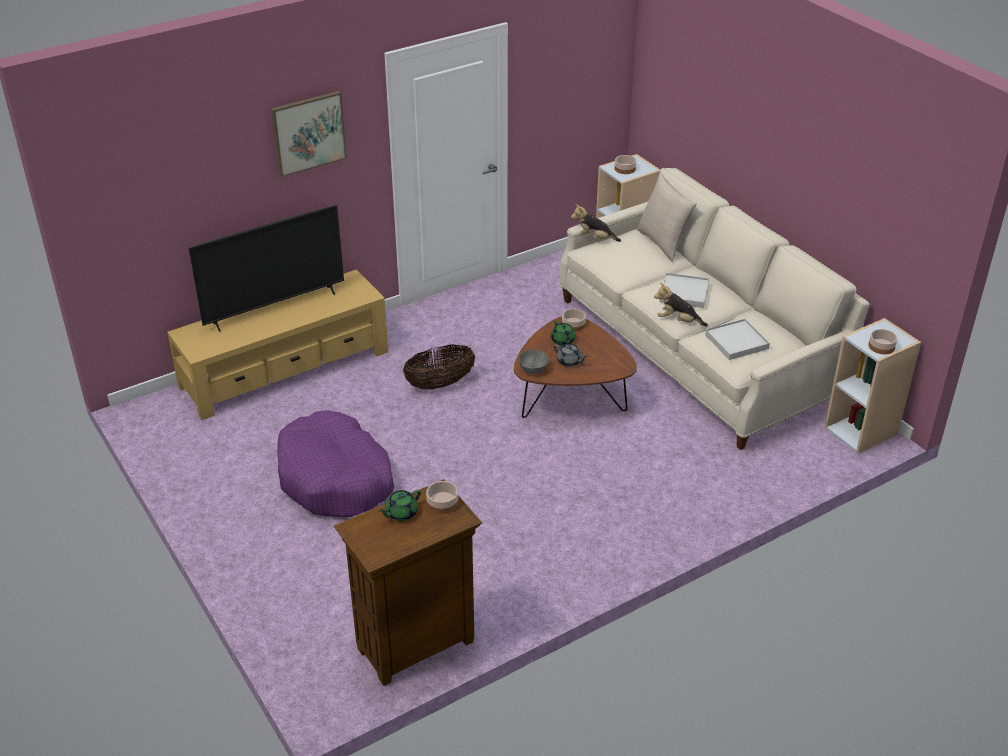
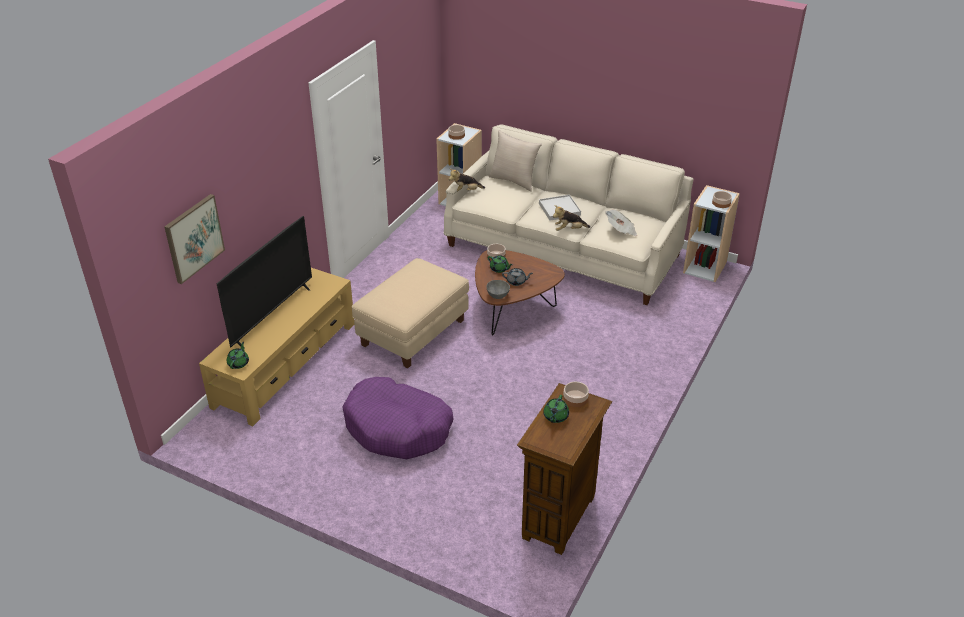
camera: 30 degrees left, 0 degrees up
(201, 345) = (238, 363): none -> green teapot
(308, 133) = (270, 162): picture -> picture (194, 238)
(440, 384) = (413, 333): basket -> beige ottoman
(737, 342) = (621, 230): white tray -> newspaper

